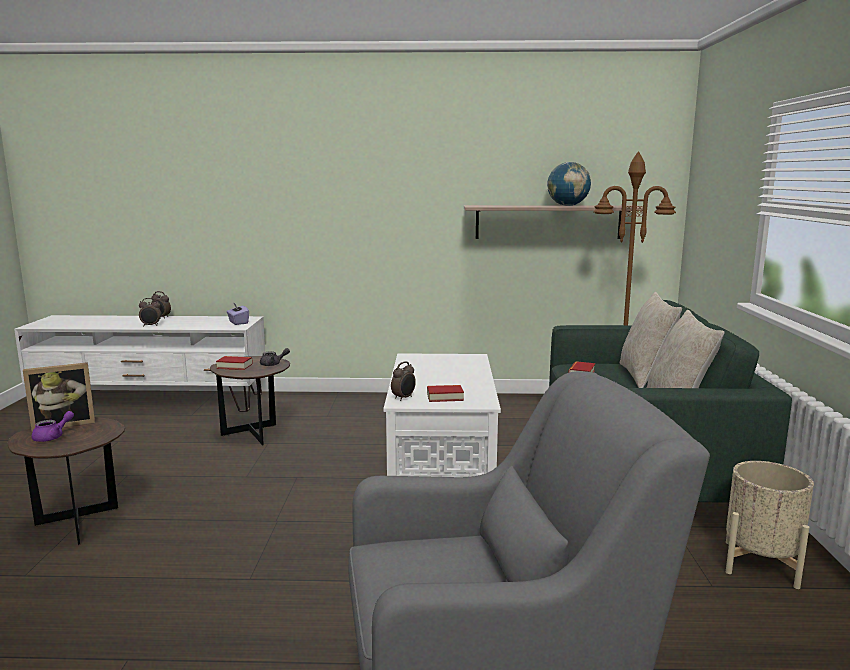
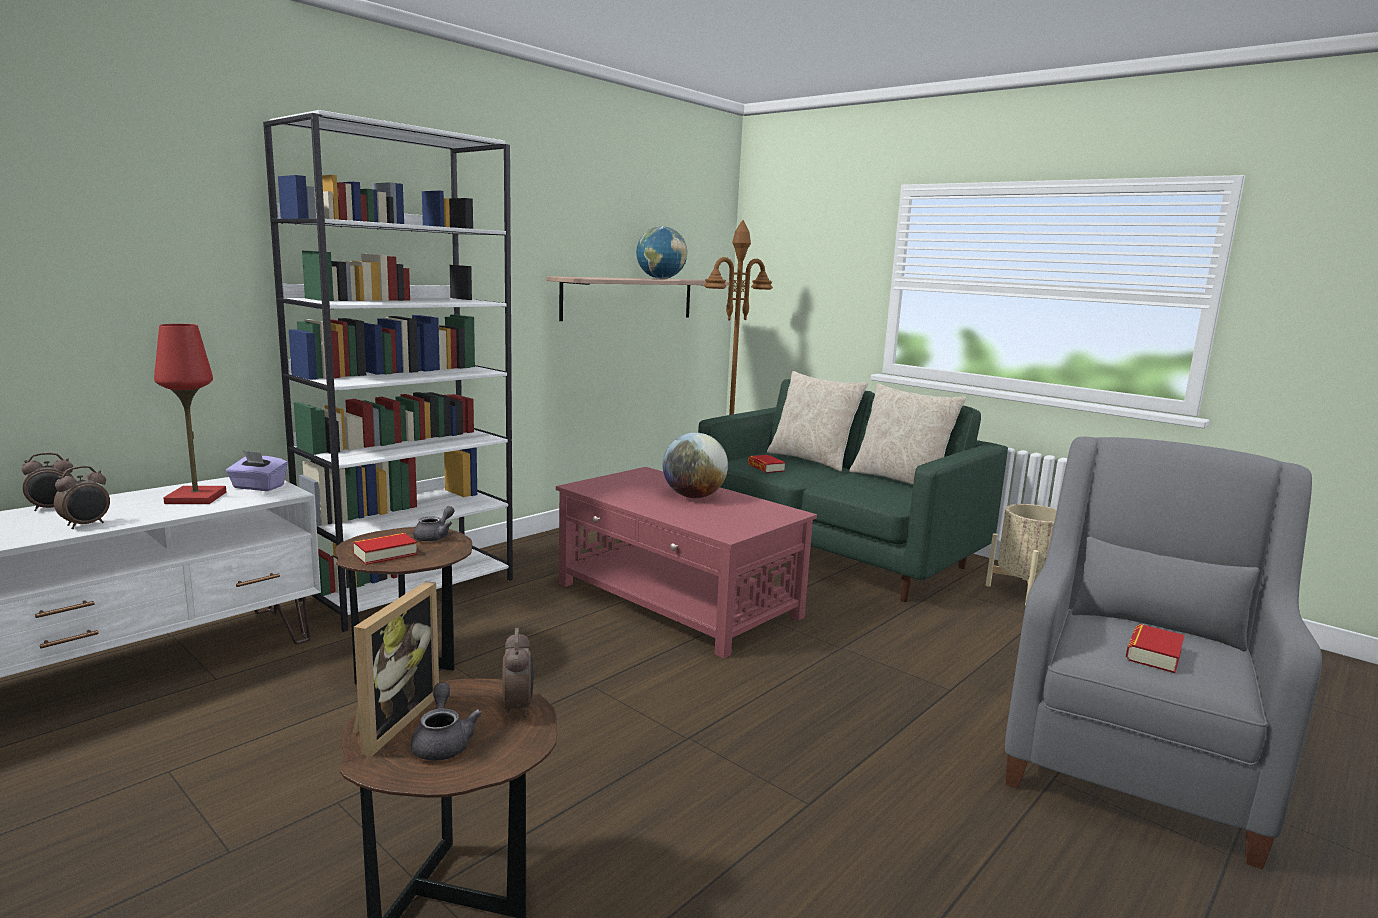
camera: 50 degrees left, 0 degrees up
(53, 437) = (443, 742): purple teapot -> grey teapot
(207, 322) = (196, 498): none -> red table lamp
(329, 403) = (411, 589): none -> white bookcase
(404, 398) = (717, 529): alarm clock -> alarm clock (518, 707)
(441, 455) = (678, 600): white coffee table -> red coffee table
(445, 397) = (746, 517): book -> book (1153, 654)
(454, 377) = (694, 496): none -> globe

